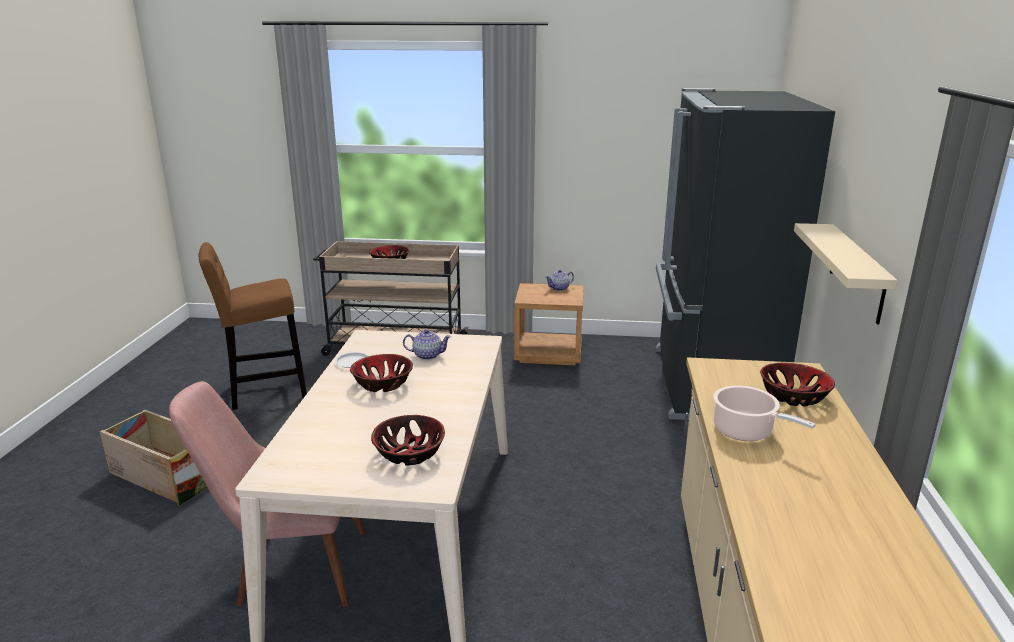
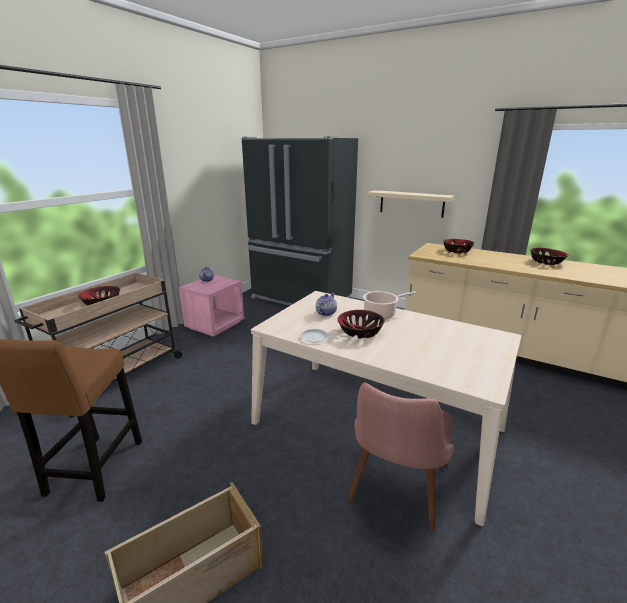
camera: 65 degrees left, 0 degrees up
(409, 454) = (463, 337): bowl -> bowl (546, 262)
(549, 353) = (215, 325): brown nightstand -> pink nightstand
(746, 431) = (487, 262): cooking pot -> cooking pot (381, 314)

